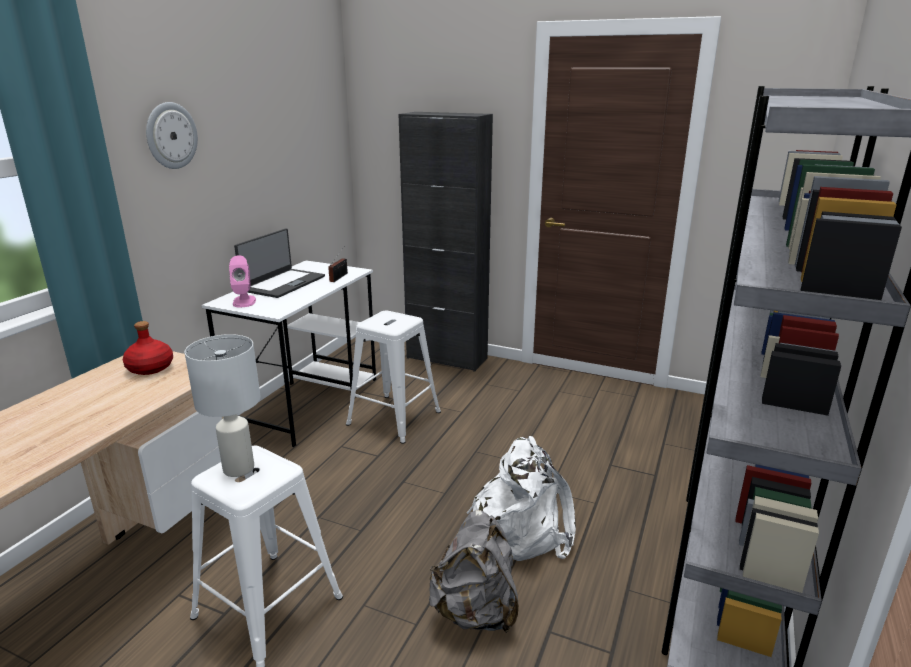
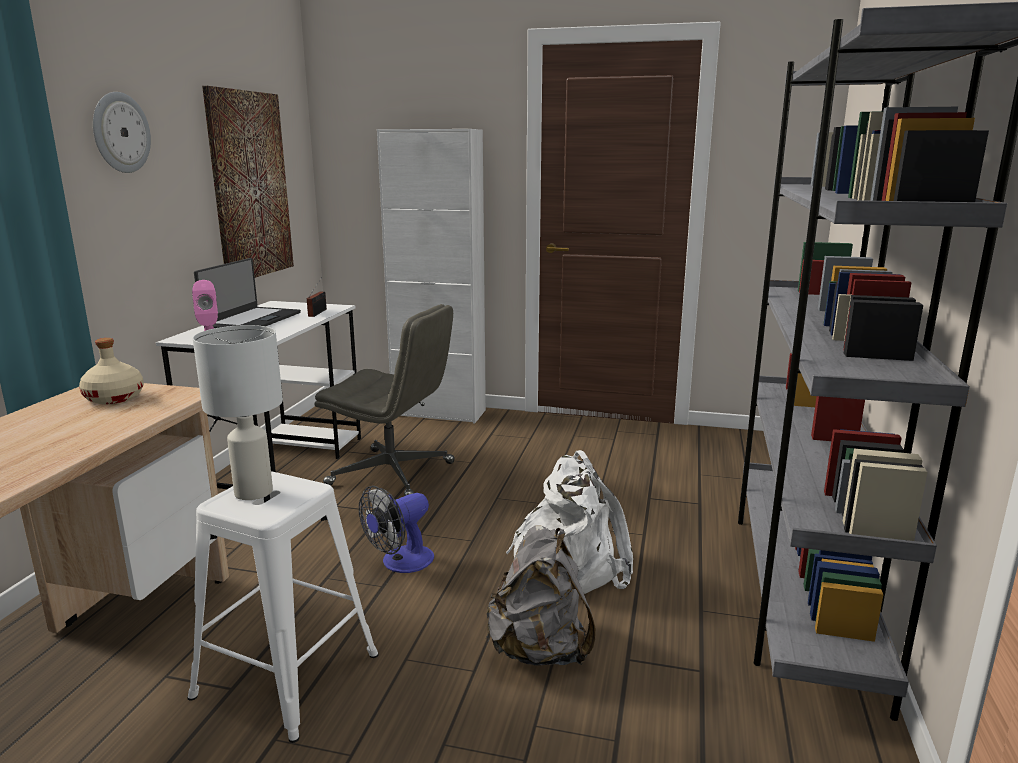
camera: 10 degrees left, 5 degrees down
(151, 368) = (115, 397): red bottle -> beige bottle
(289, 165) = (250, 186): none -> picture
(380, 509) = (400, 563): none -> fan
(394, 418) = (393, 474): white stool -> grey office chair
(447, 358) = (439, 413): black cabinet -> white cabinet

